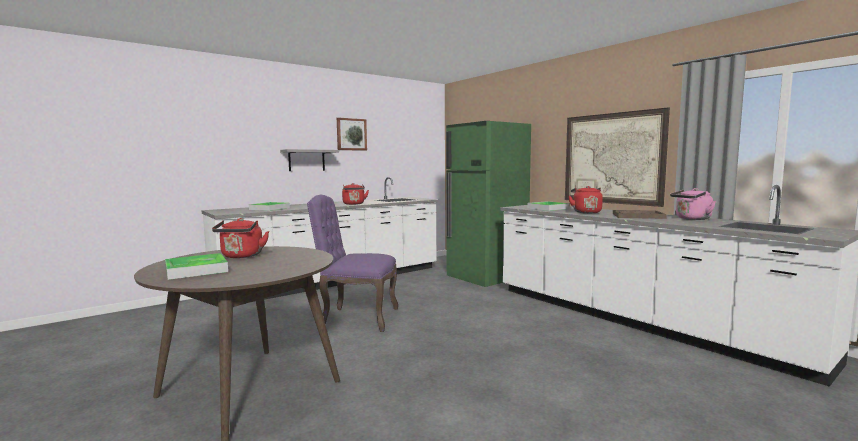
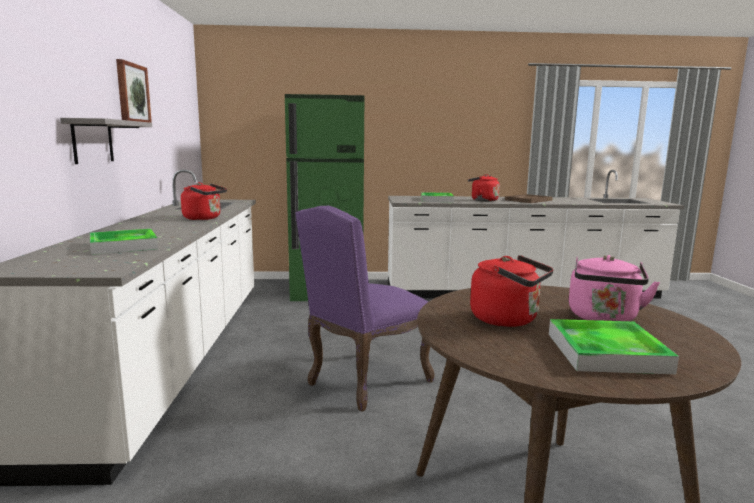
camera: 55 degrees left, 5 degrees up
(612, 158) = (462, 146): picture -> none
(691, 219) = (560, 199): pink kettle -> pink kettle (603, 319)

